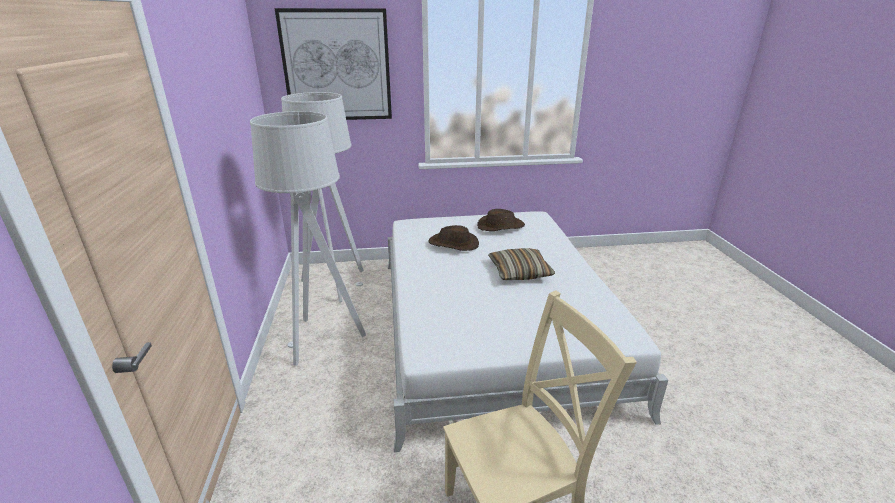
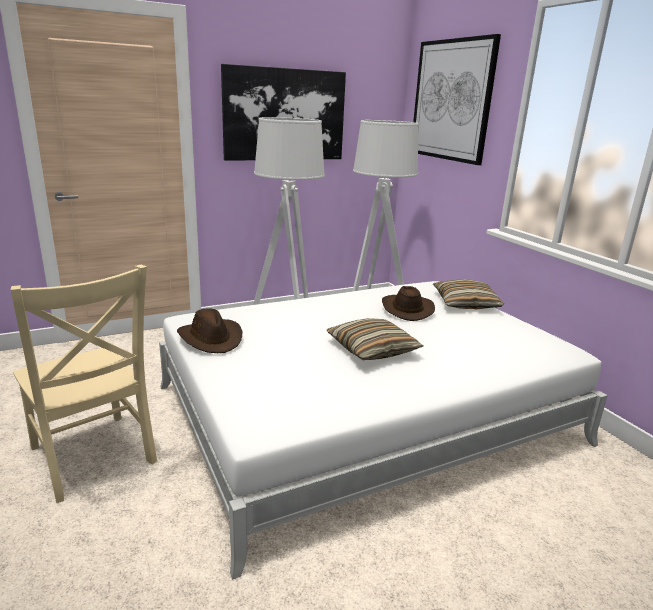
camera: 70 degrees right, 5 degrees down
(222, 114) = (284, 115): none -> picture
(450, 222) = (465, 303): none -> pillow
(500, 226) = (485, 327): brown hat -> brown hat (211, 338)

